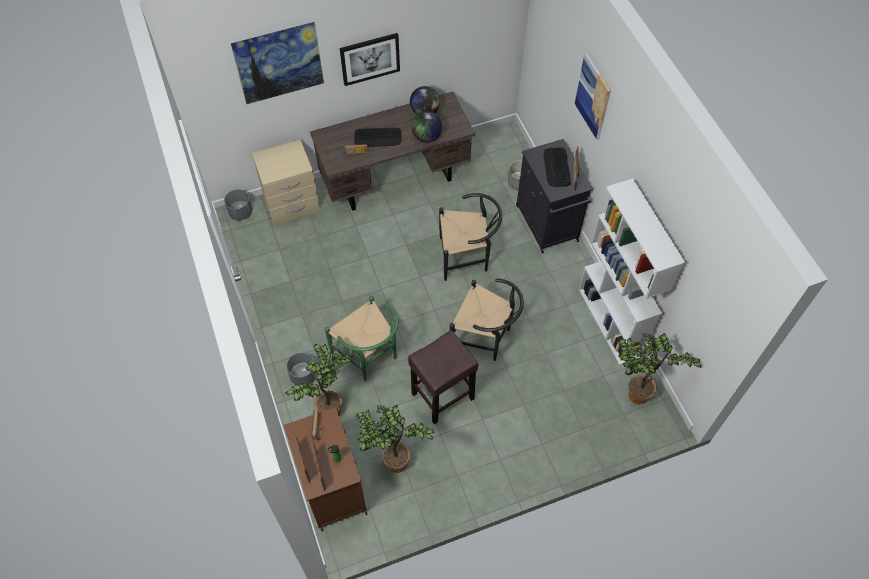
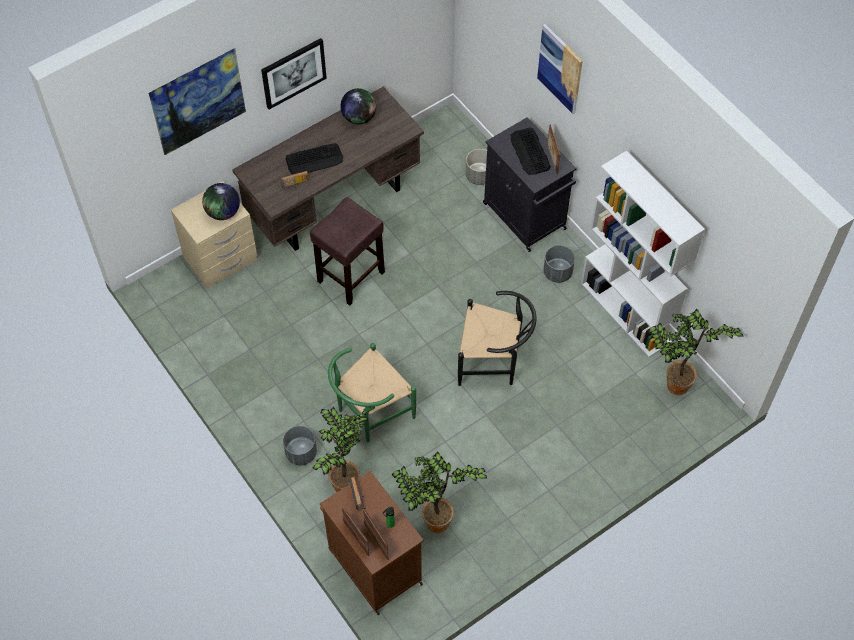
camera: 15 degrees left, 0 degrees up
(241, 213) = (163, 282): grey planter -> grey planter (558, 272)
(369, 357) = (370, 414): green chair -> green chair turned 105 degrees clockwise
(426, 137) = (370, 147): globe -> globe (223, 212)
(442, 397) = (465, 438): brown stool -> brown stool (350, 277)
(468, 257) = (446, 275): black chair -> none

